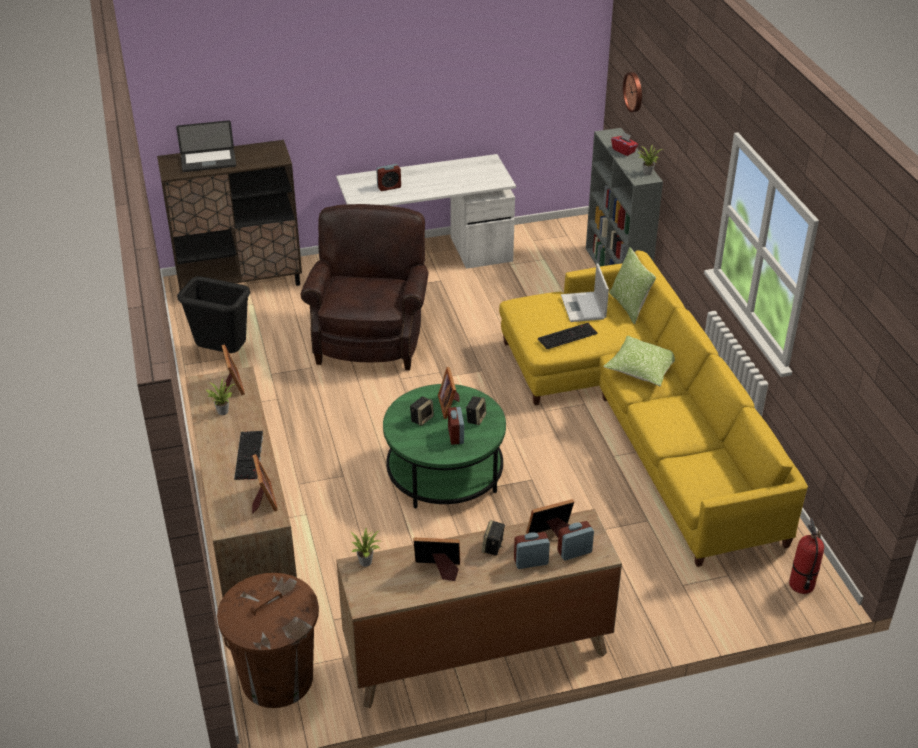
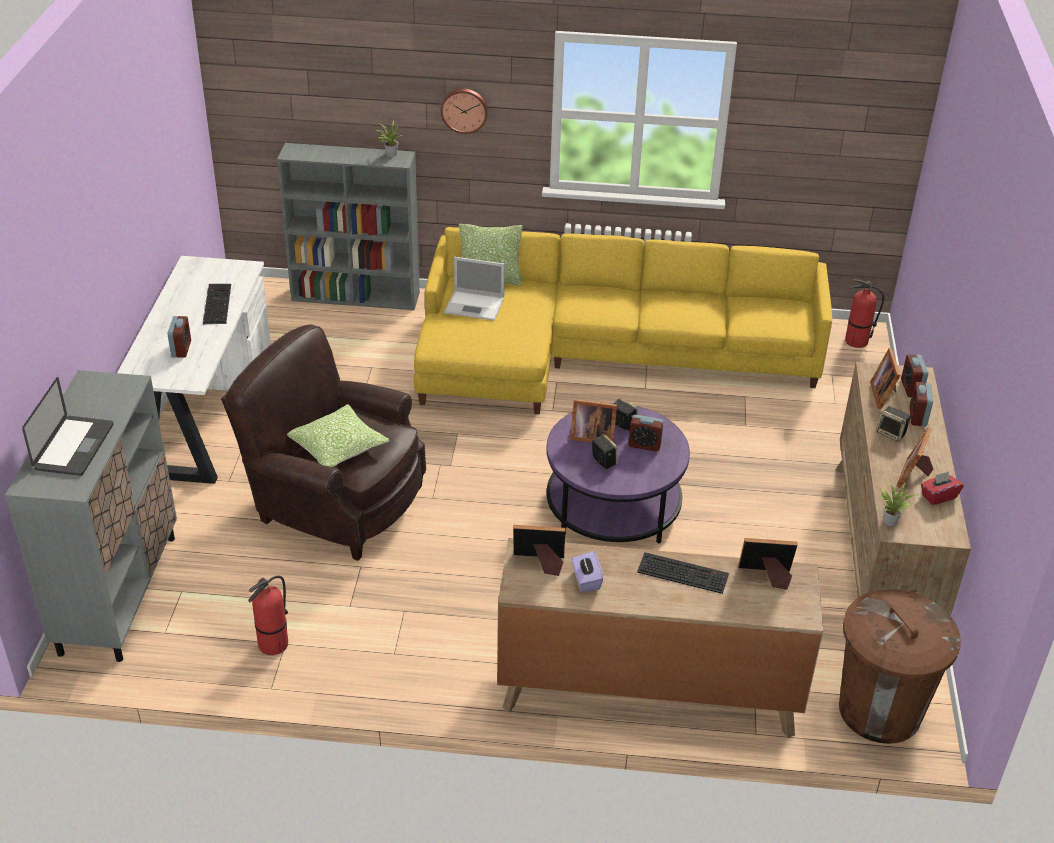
camera: 70 degrees left, 0 degrees up
(221, 354) = (273, 645): black trash can -> fire extinguisher
(222, 410) = (586, 580): potted plant -> purple tissue box
(240, 282) = (119, 593): brown cabinet -> grey cabinet
(445, 472) = (613, 506): green coffee table -> purple coffee table
(567, 335) = (516, 329): keyboard -> keyboard (216, 303)
(624, 151) = (335, 154): red tissue box -> red tissue box (938, 496)
(634, 92) = (294, 92): wall clock -> wall clock (464, 110)
(642, 369) = (596, 302): pillow -> pillow (337, 447)

